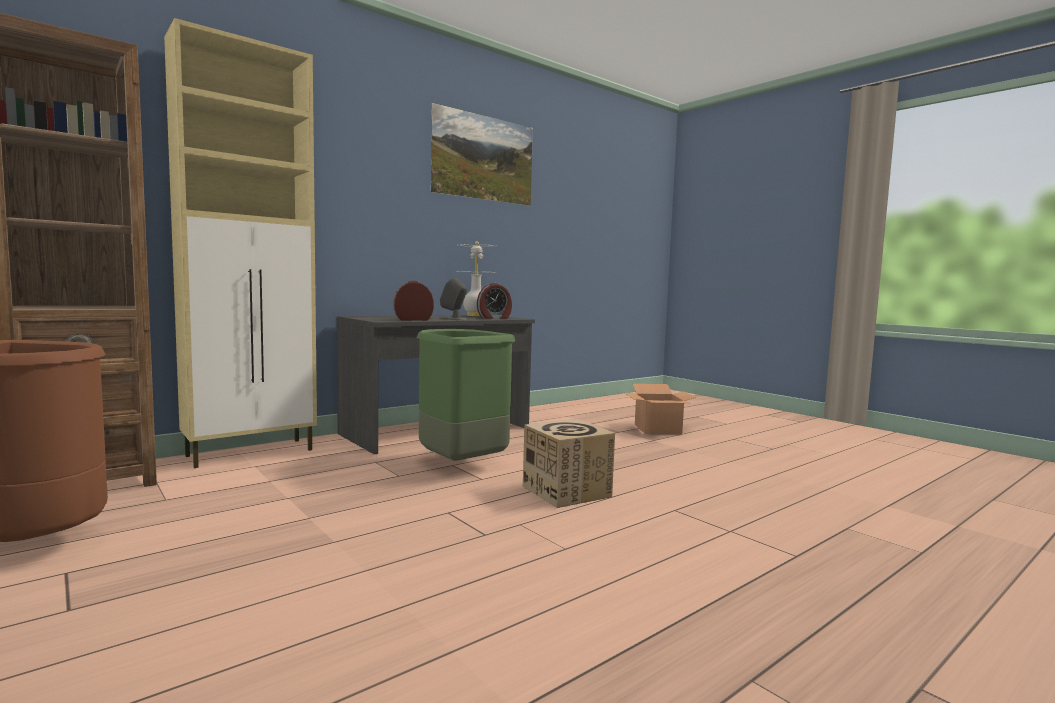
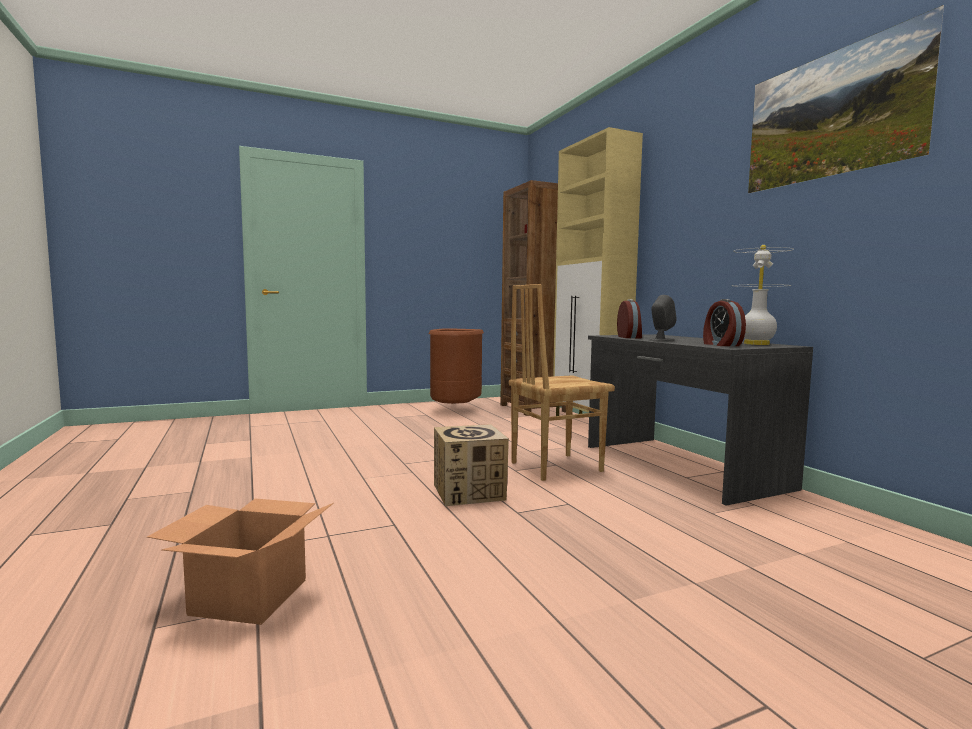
camera: 105 degrees right, 0 degrees up
(459, 465) = (554, 466): green trash can -> brown chair
(658, 429) = (803, 613): cardboard box -> cardboard box (249, 597)

